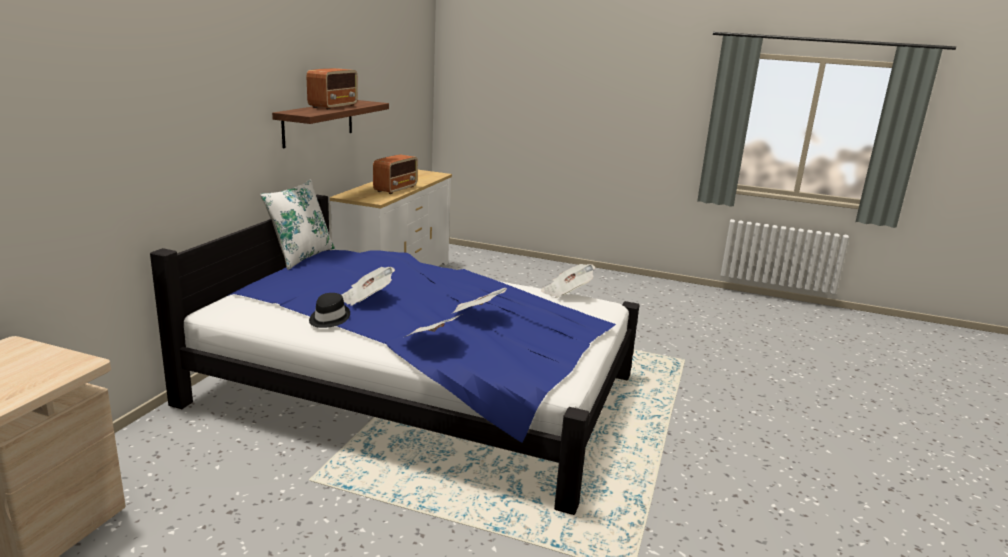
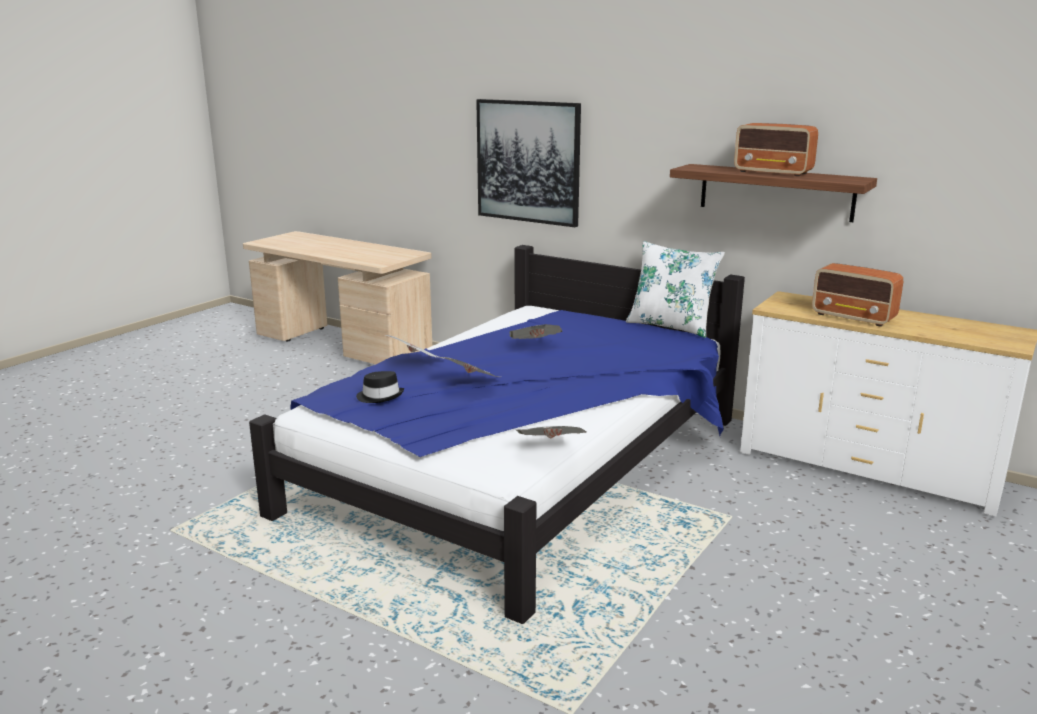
camera: 105 degrees right, 0 degrees up
(133, 147) = (528, 162): none -> picture
(328, 318) = (490, 334): black hat -> black hat (380, 396)

